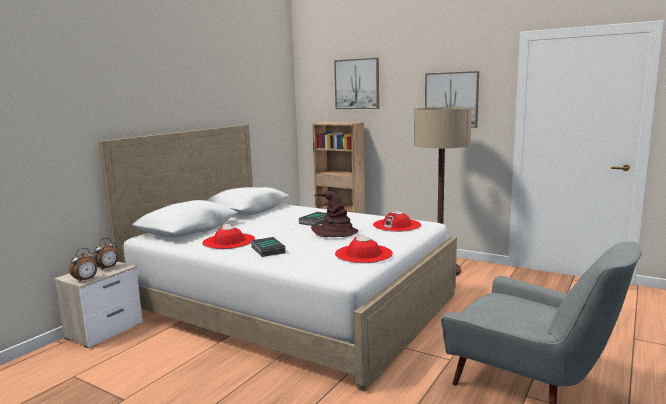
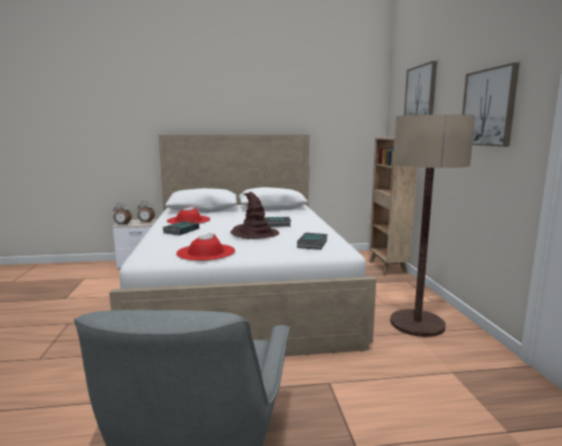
camera: 50 degrees right, 0 degrees up
(397, 225) = (313, 244): red hat -> book

